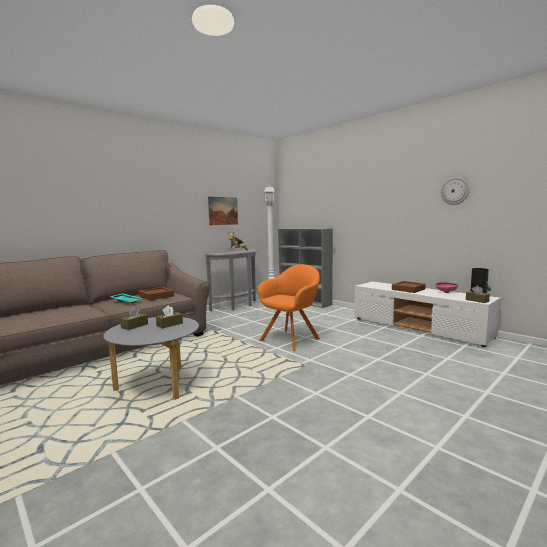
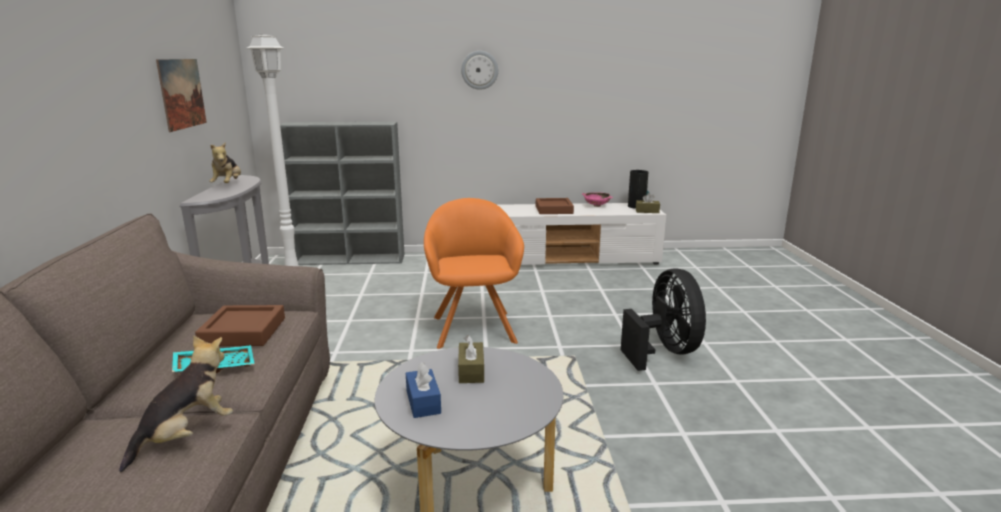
camera: 50 degrees left, 10 degrees up
(81, 311) = (187, 435): none -> plush toy
(134, 326) = (423, 402): brown tissue box -> blue tissue box
(360, 384) = (664, 352): none -> black fan
(455, 191) = (597, 68): wall clock -> wall clock (479, 70)

